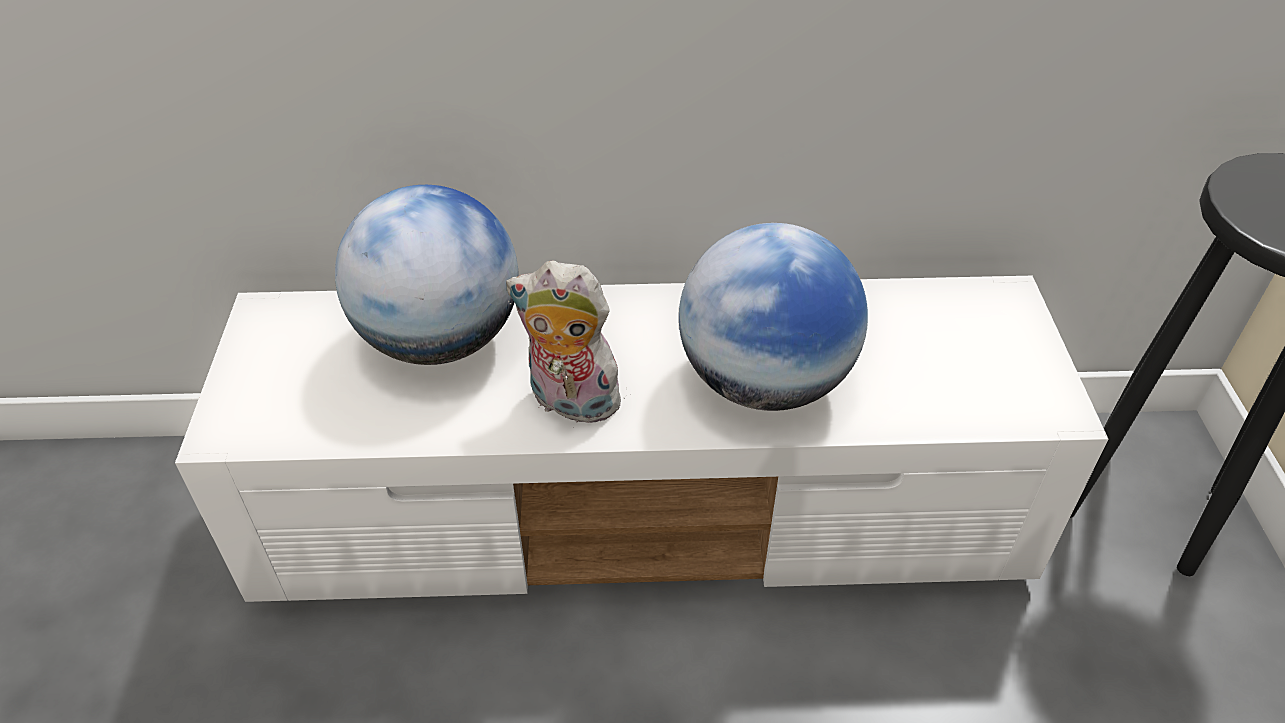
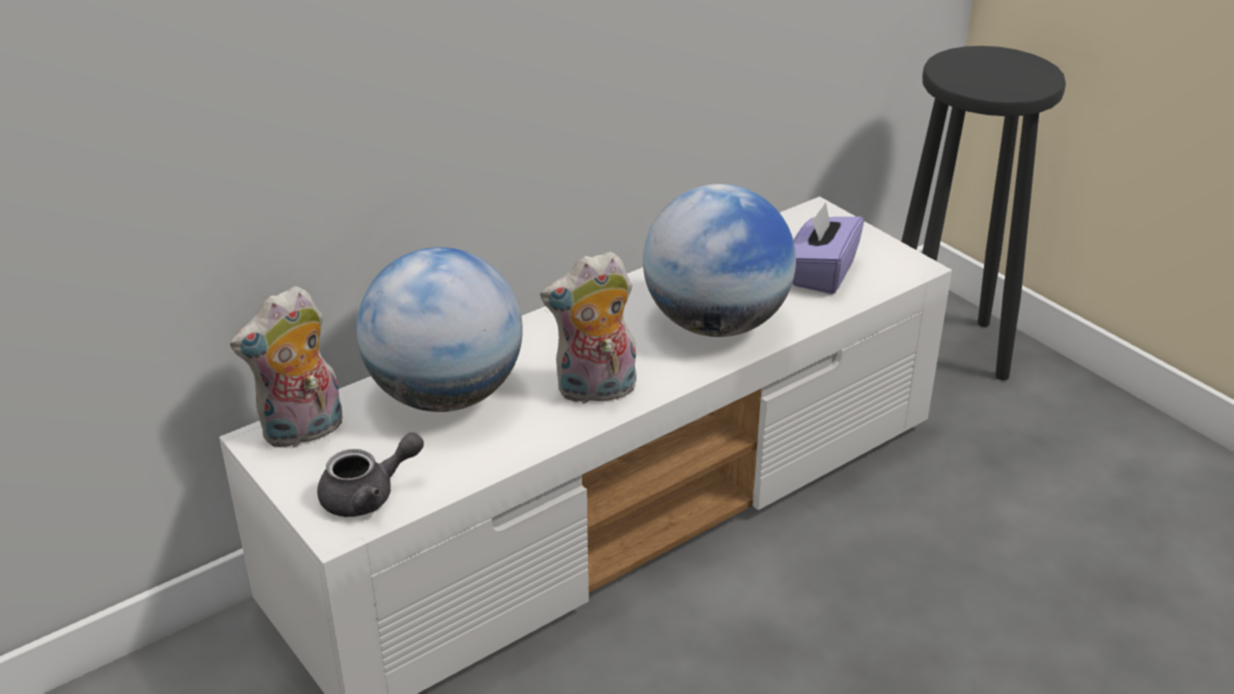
camera: 35 degrees left, 10 degrees down
(276, 413) = (368, 495): none -> grey teapot
(296, 320) = (303, 432): none -> plush toy
(940, 373) = (821, 273): none -> purple tissue box

